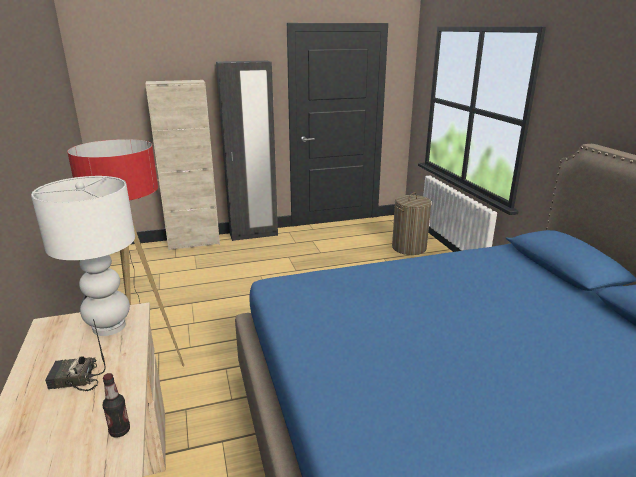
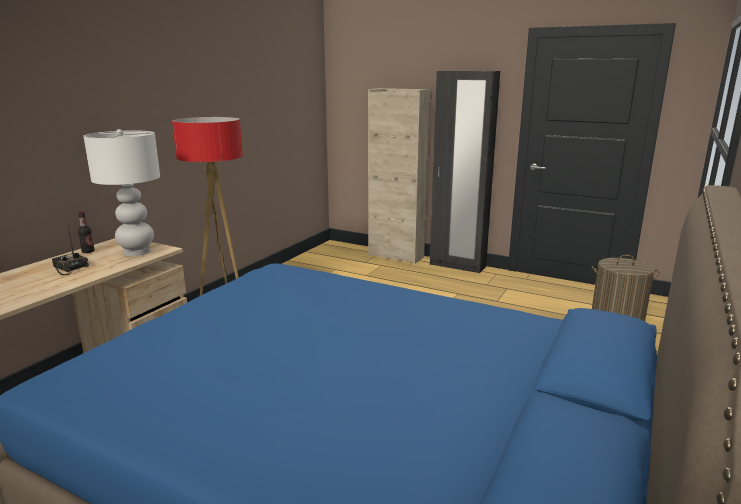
camera: 45 degrees right, 5 degrees down
(120, 431) = (29, 296): bottle -> bottle (88, 251)

